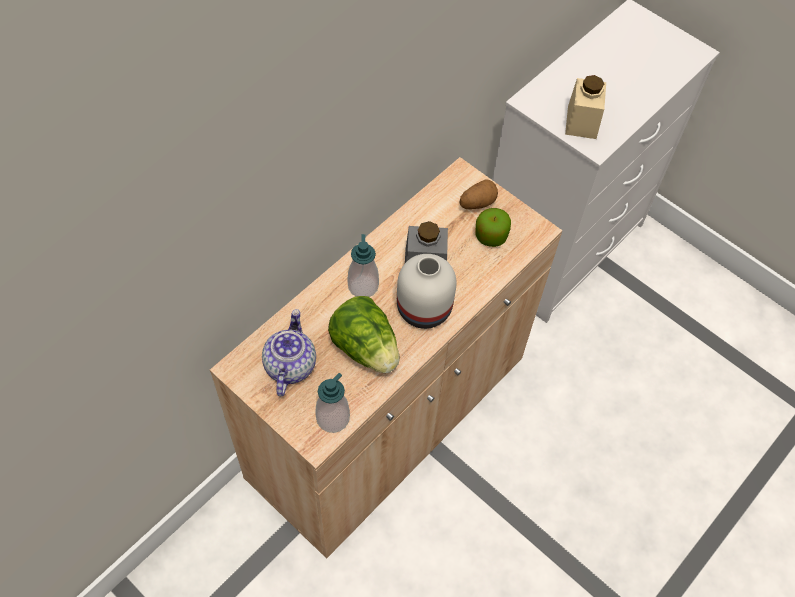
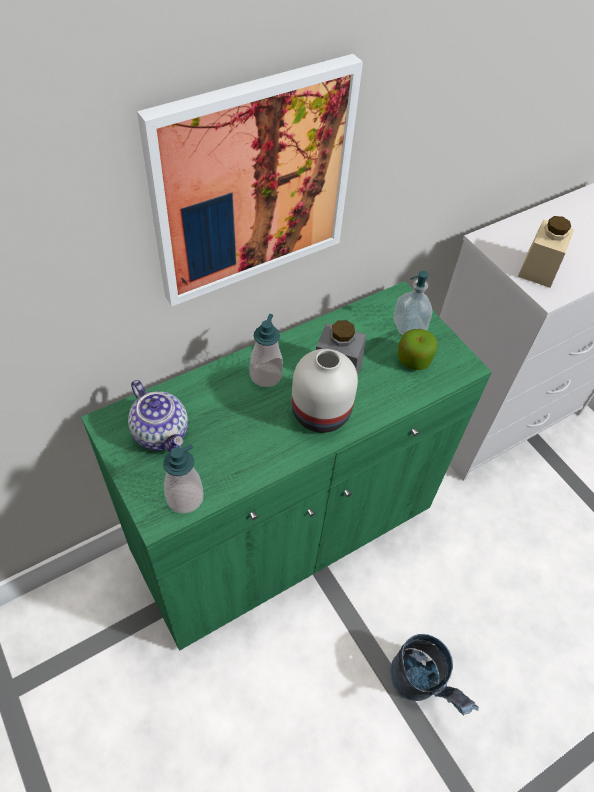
camera: 15 degrees right, 5 degrees down
(289, 365) = (162, 433): teapot -> teapot turned 120 degrees clockwise
(331, 132) = (252, 184): none -> picture
(366, 348) = (246, 436): lettuce -> none
(389, 418) = (284, 530): beige cabinet -> green cabinet
(477, 203) = (409, 325): potato -> soap dispenser
(556, 524) = (420, 684): none -> grey bucket

